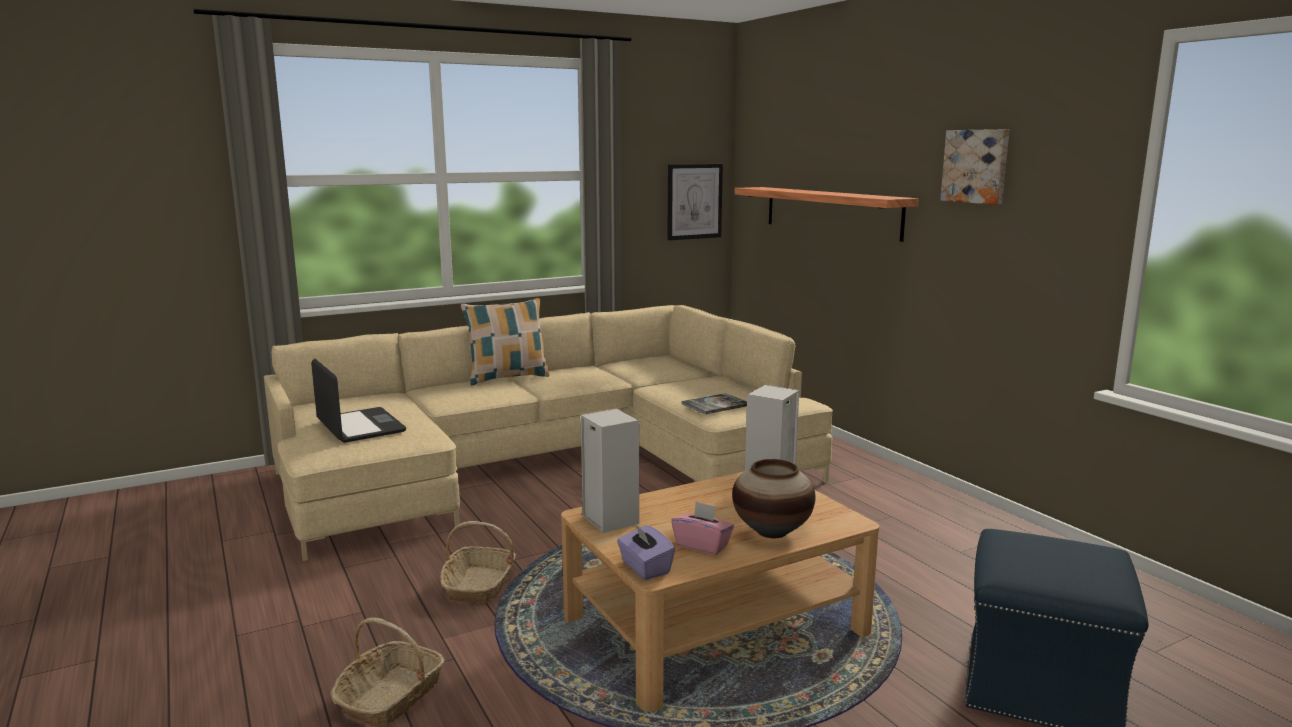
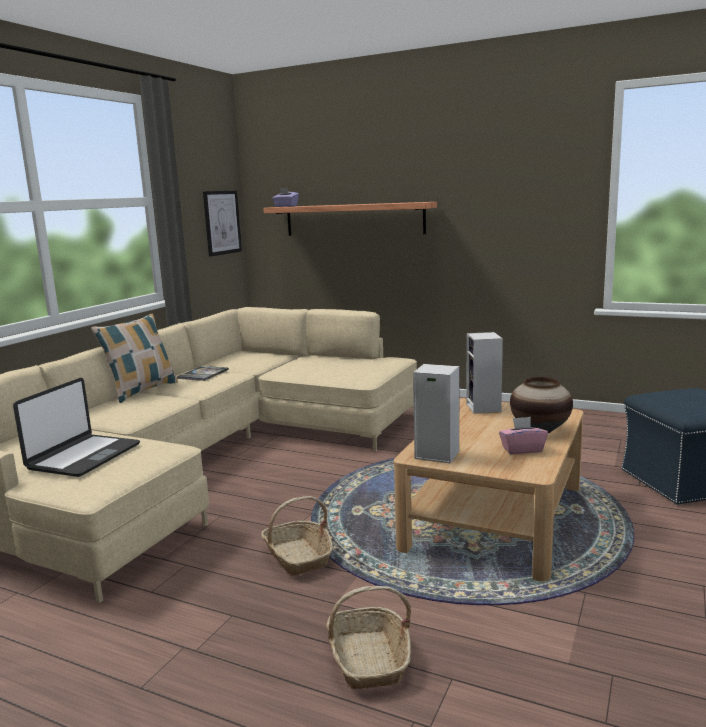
camera: 35 degrees left, 0 degrees up
(359, 427) = (83, 456): laptop -> laptop turned 90 degrees clockwise
(644, 568) = (520, 472): purple tissue box -> purple tissue box (286, 206)
(715, 405) = (347, 372): book -> book (203, 374)
(976, 166) = (484, 175): picture -> none

